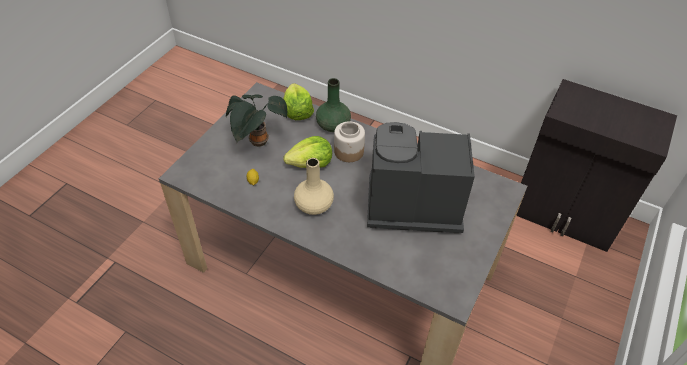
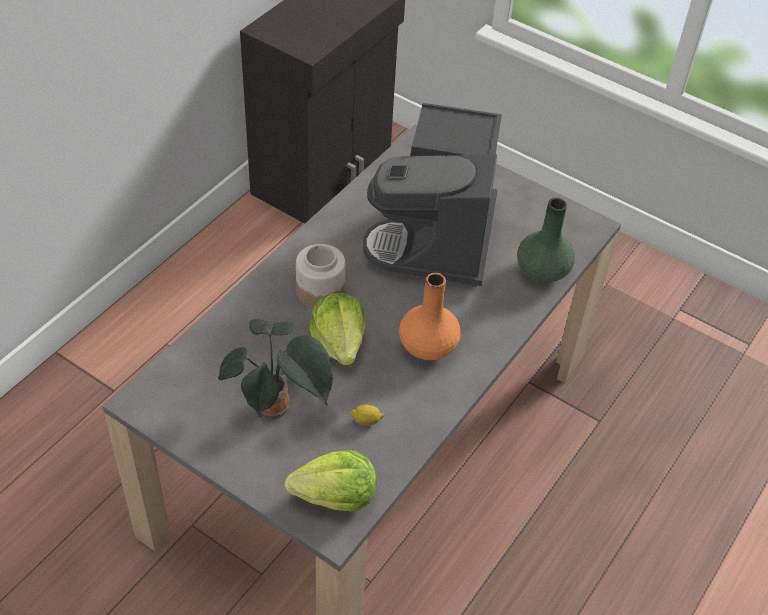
camera: 85 degrees left, 0 degrees up
(297, 111) = (207, 349): lettuce -> lettuce (335, 497)
(314, 206) = (428, 346): beige vase -> orange vase
(333, 125) = (254, 304): green vase -> green vase (542, 270)

